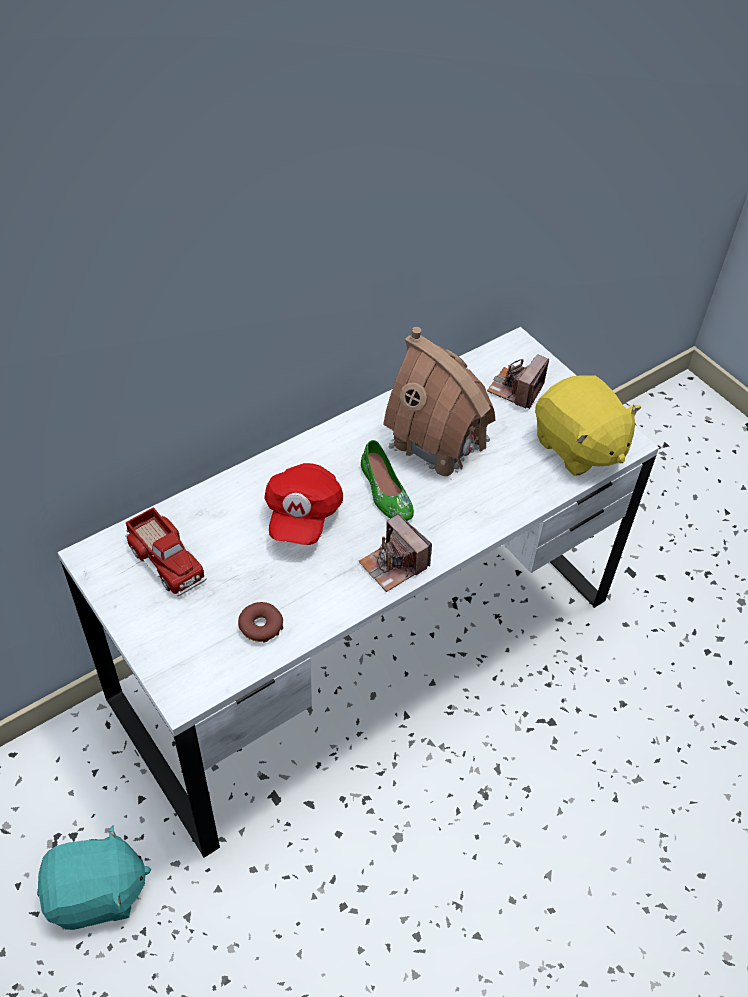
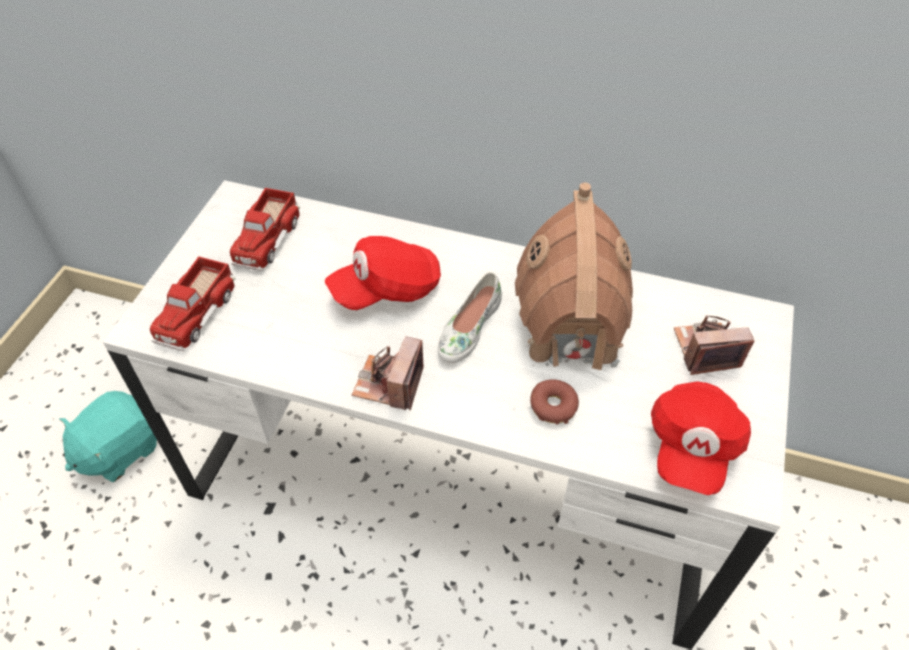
camera: 55 degrees right, 0 degrees up
(97, 894) = (119, 450): turquoise plush toy -> turquoise plush toy turned 90 degrees clockwise
(204, 648) = (195, 312): none -> toy truck
(260, 626) = (245, 333): donut -> donut (553, 406)
(385, 492) = (468, 328): green shoe -> white shoe
(578, 447) = (691, 447): yellow plush toy -> red cap

